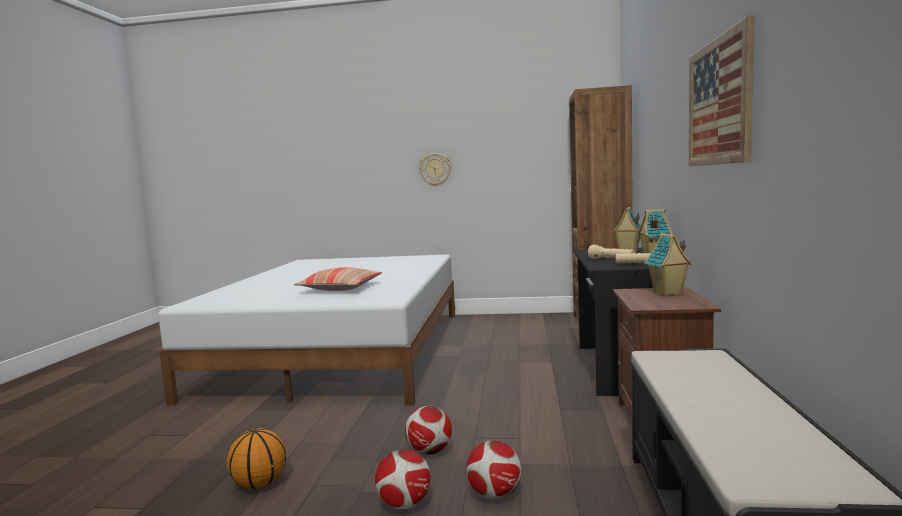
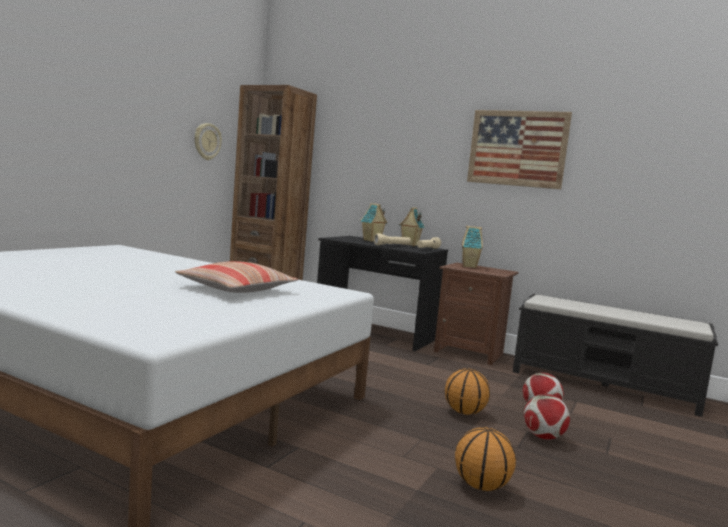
camera: 70 degrees left, 0 degrees up
(429, 451) = (464, 412): football -> basketball
(435, 169) = (103, 129): wall clock -> wall clock (207, 141)

